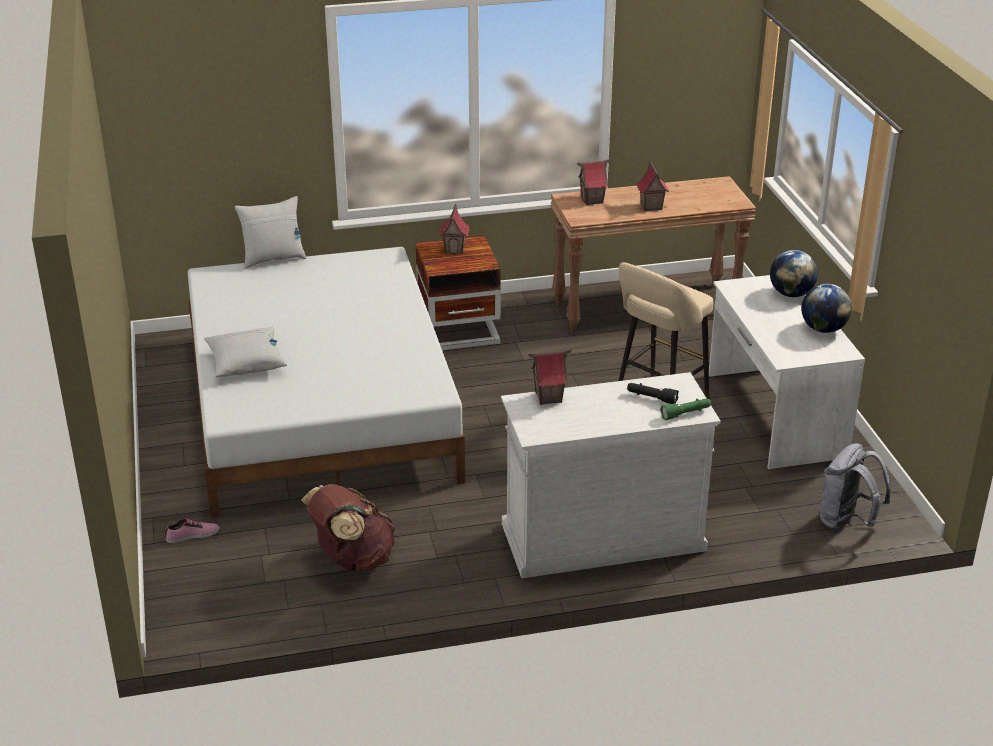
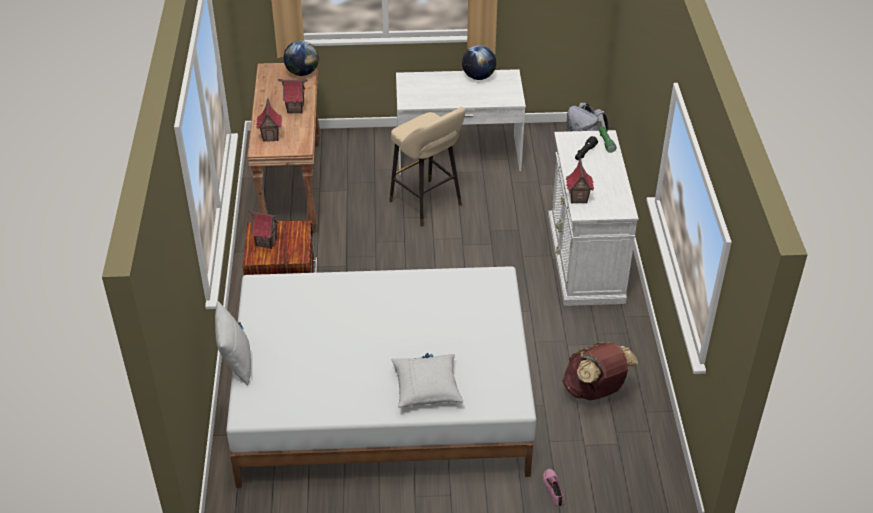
camera: 80 degrees left, 10 degrees up
(791, 294) = (427, 80): globe -> globe (302, 72)

